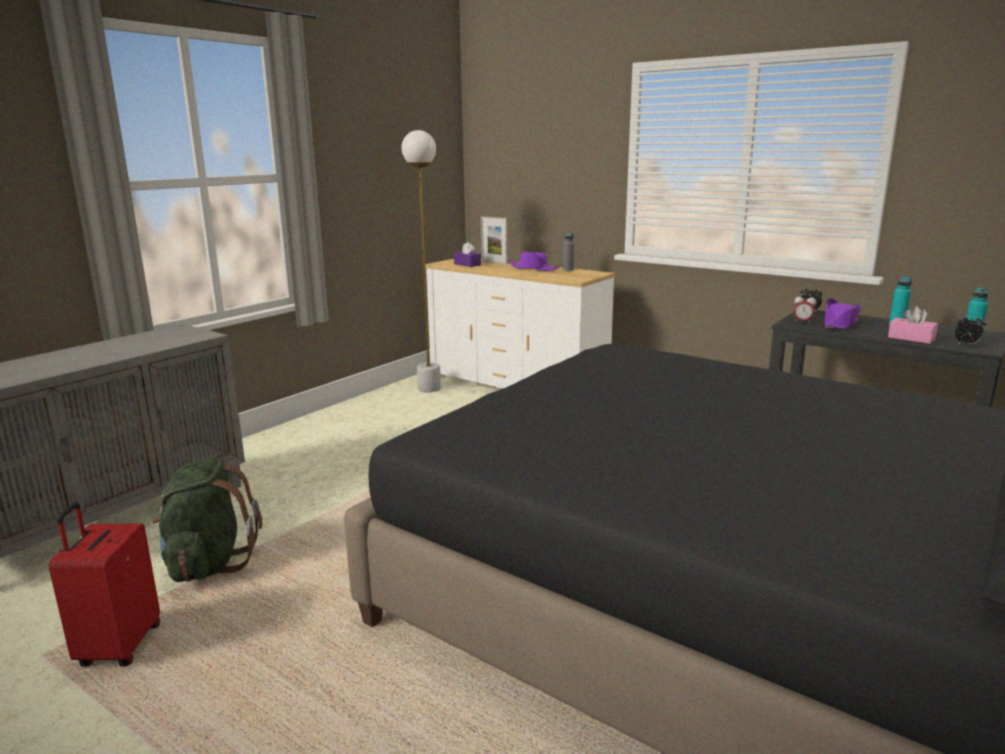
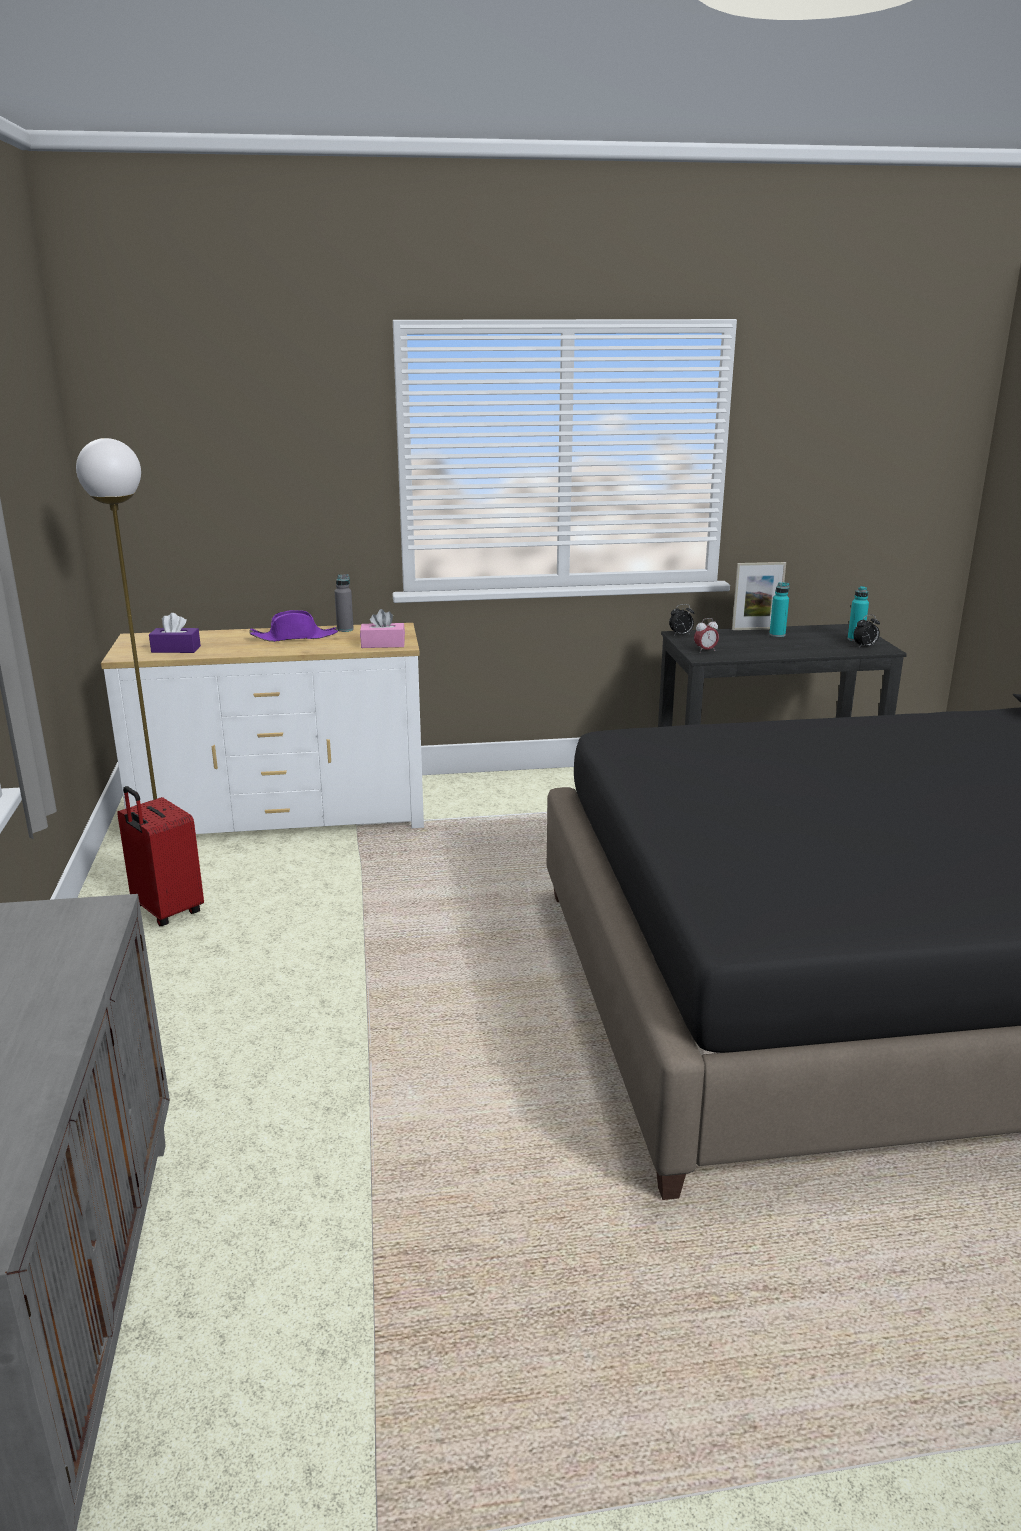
camera: 45 degrees left, 5 degrees up
(118, 647) = (458, 1446): red suitcase -> red suitcase (166, 911)
(209, 563) = (350, 1269): green backpack -> none
(494, 263) = (208, 637): picture frame -> picture frame (755, 629)
(840, 324) = (737, 645): purple hat -> none
(911, 338) = (818, 649): pink tissue box -> pink tissue box (383, 644)

